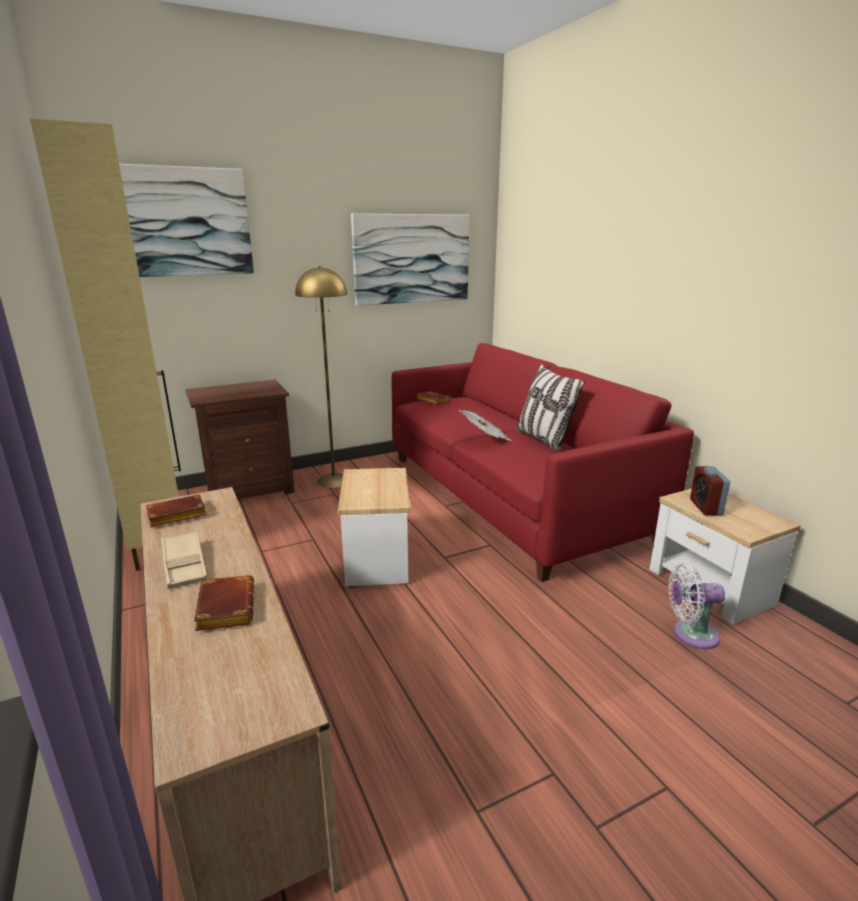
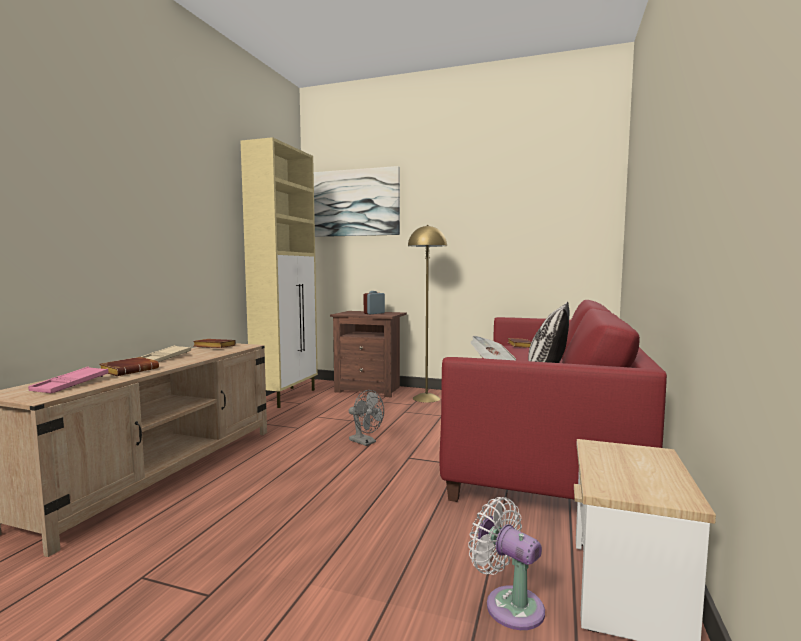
camera: 45 degrees right, 15 degrees down
(240, 671) = (71, 385): none -> pink tray
(378, 559) = (365, 442): side table -> grey fan
(412, 259) = (528, 224): picture -> none
(705, 507) = (609, 459): alarm clock -> alarm clock (374, 313)

